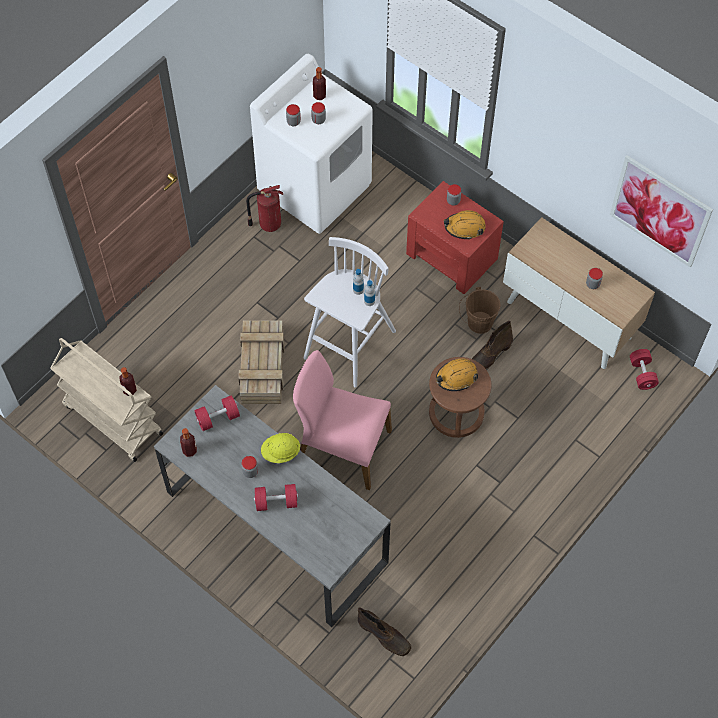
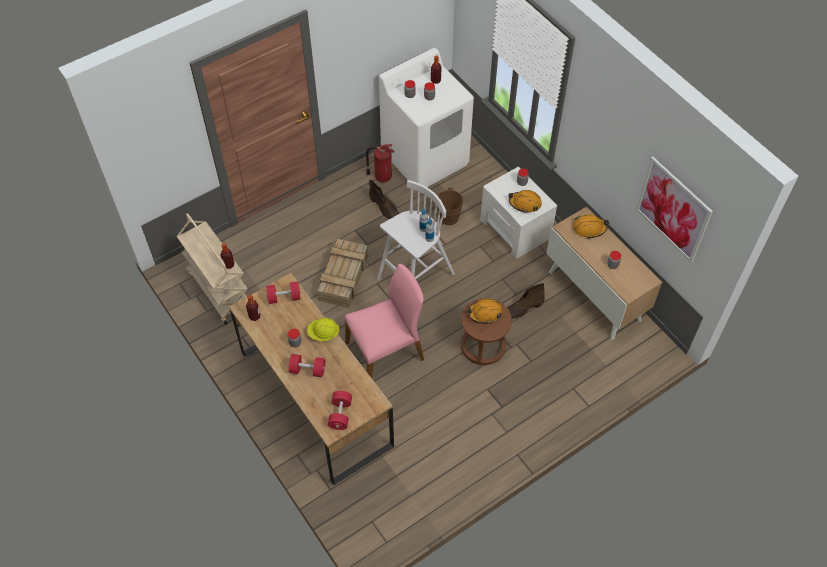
camera: 15 degrees right, 5 degrees down
(276, 527) = (316, 398): grey desk -> brown desk
(342, 448) = (386, 351): pink chair -> pink chair turned 120 degrees clockwise
(384, 635) = (373, 502): brown boot -> brown boot (384, 207)
(452, 256) = (515, 229): red nightstand -> white nightstand
(477, 323) = (520, 282): brown bucket -> brown bucket (446, 217)
(553, 244) = (589, 228): none -> orange hard hat
(642, 374) = (642, 350): red dumbbell -> red dumbbell (340, 414)

